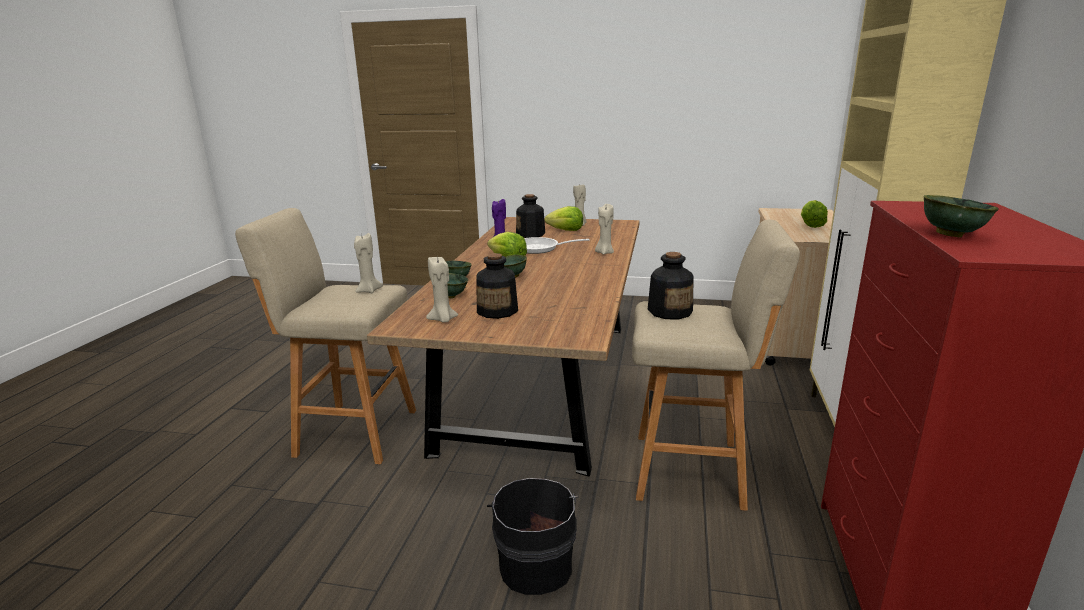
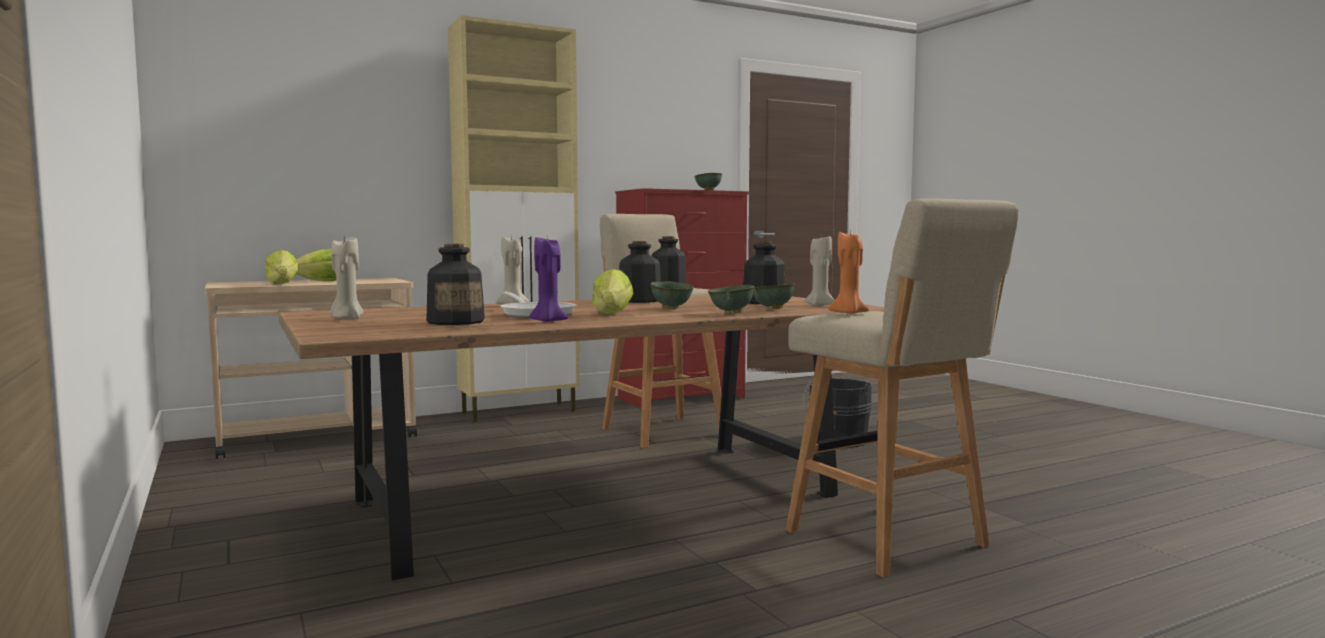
camera: 130 degrees left, 15 degrees down
(368, 290) = (848, 313): beige candle -> orange candle
(566, 230) = (403, 318): lettuce -> lettuce (282, 284)
(582, 283) = (640, 301): none -> bottle

